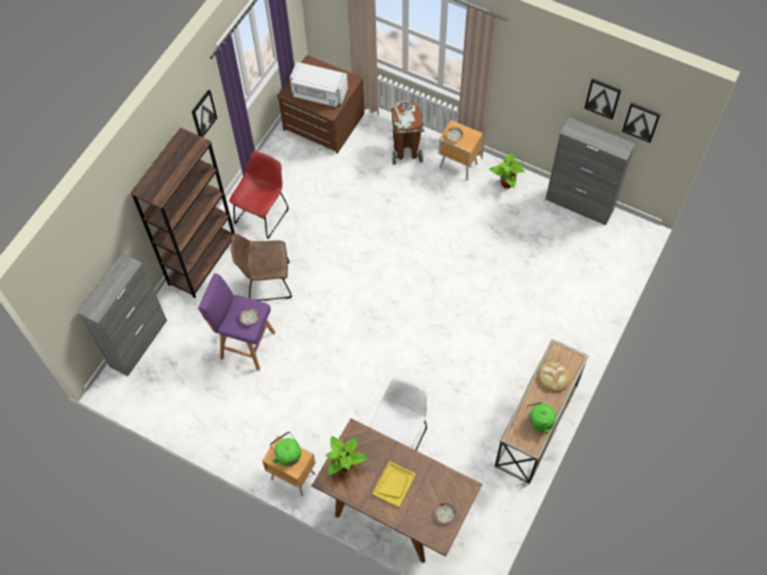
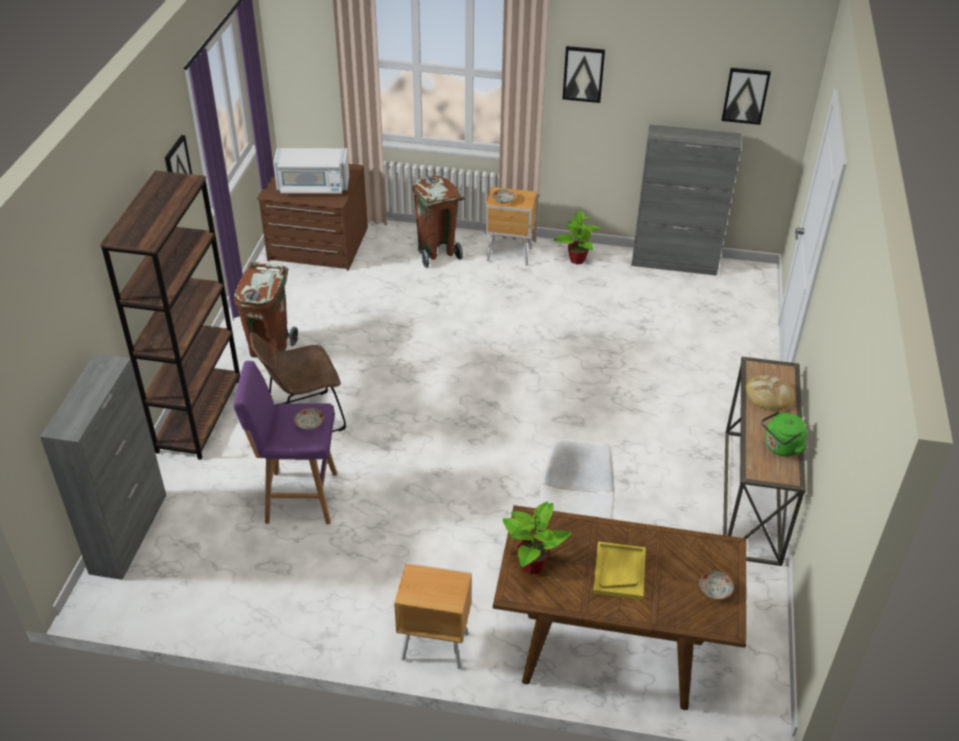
camera: 20 degrees left, 20 degrees down
(263, 214) = (271, 348): red chair -> brown trash can
(287, 454) = (431, 584): green kettle -> none
(602, 98) = (692, 76): picture -> picture (583, 74)

